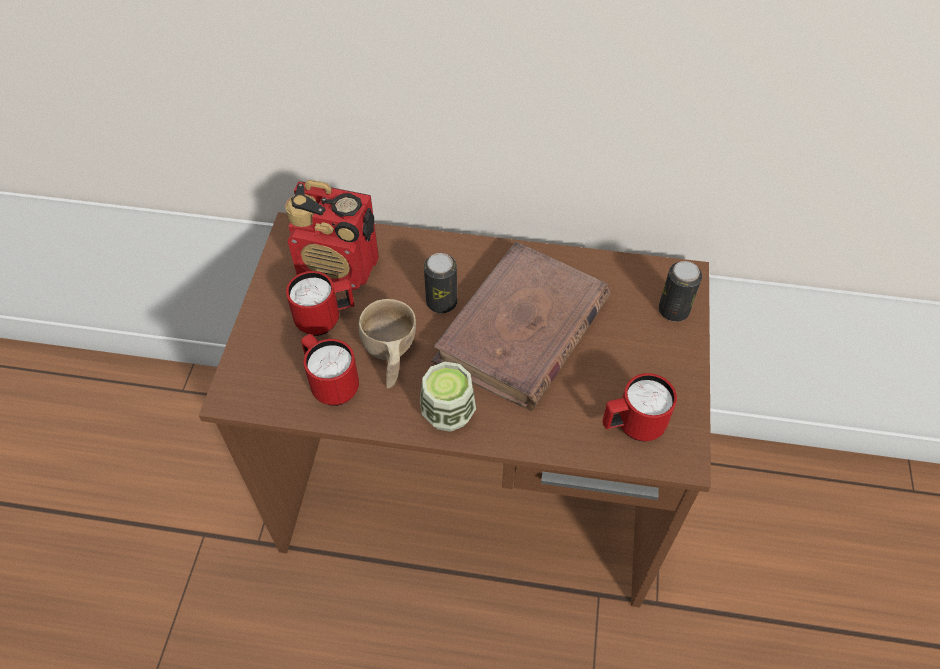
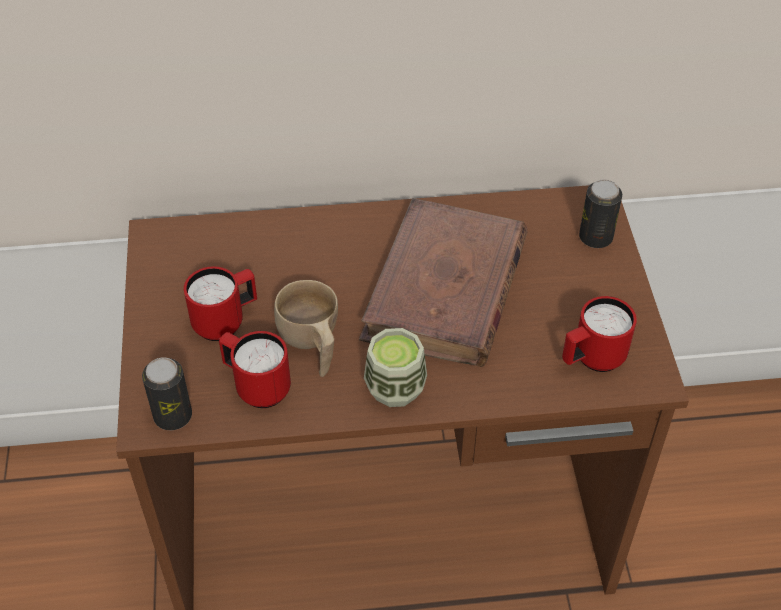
camera: 15 degrees left, 5 degrees down
(339, 268) = (222, 265): radio -> none
(441, 302) = (348, 278): can -> can (173, 416)

